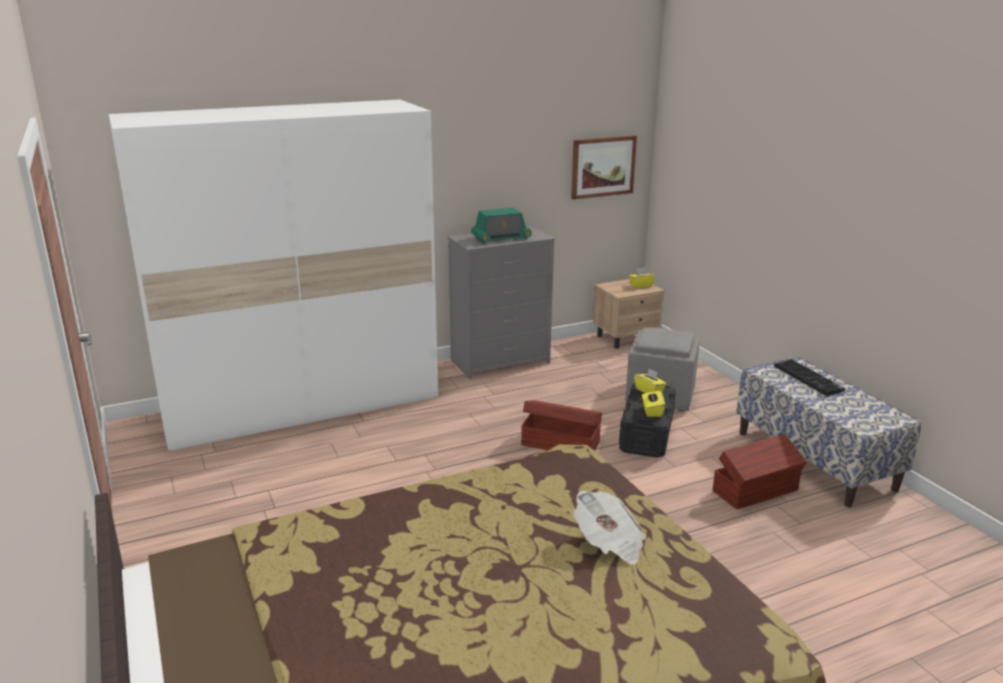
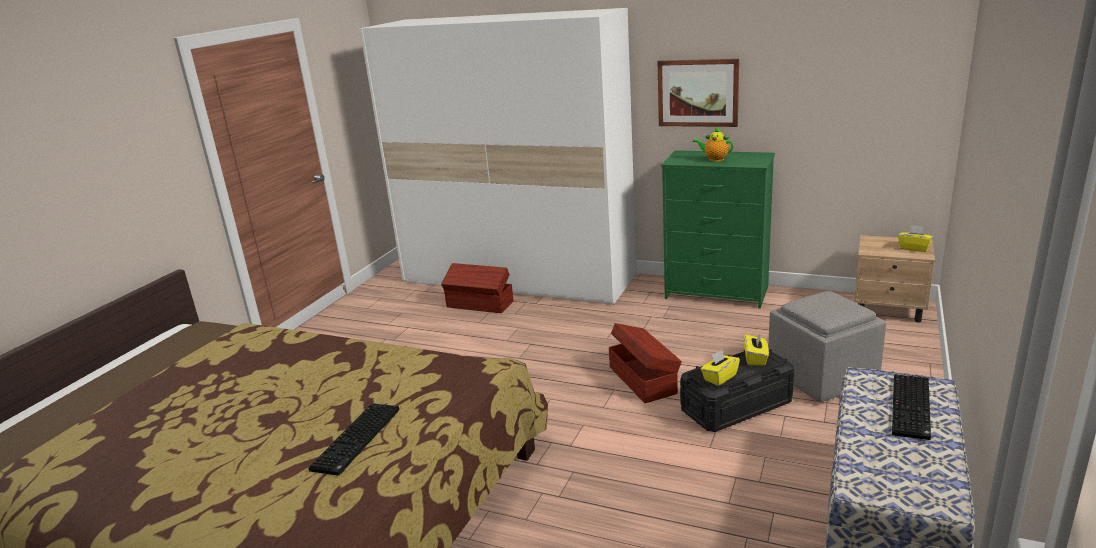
camera: 50 degrees right, 0 degrees up
(501, 238) = (714, 159): radio -> teapot
(501, 361) = (717, 292): grey dresser -> green dresser
(602, 166) = (881, 92): picture -> picture (698, 93)
(609, 543) = (357, 440): newspaper -> keyboard
(756, 491) = (751, 513): brown storage box -> brown storage box (480, 304)

